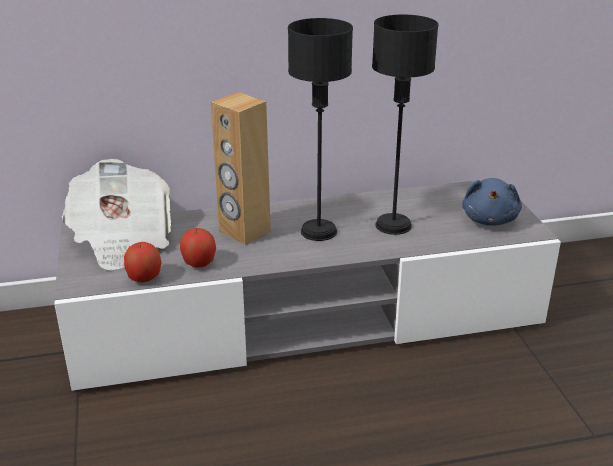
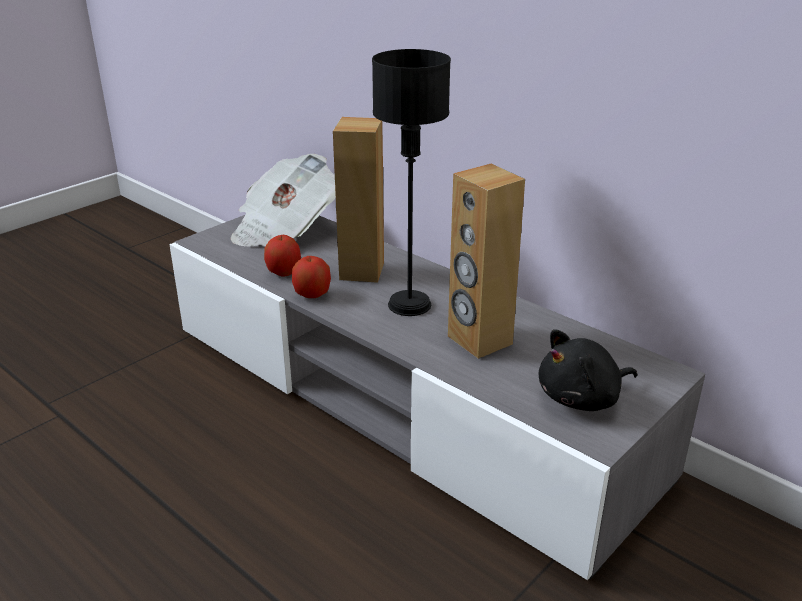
camera: 55 degrees right, 0 degrees up
(144, 278) = (236, 260): apple -> apple (312, 294)
(394, 225) = (479, 340): black table lamp -> brown speaker
(490, 219) = (582, 398): blue plush toy -> black plush toy

